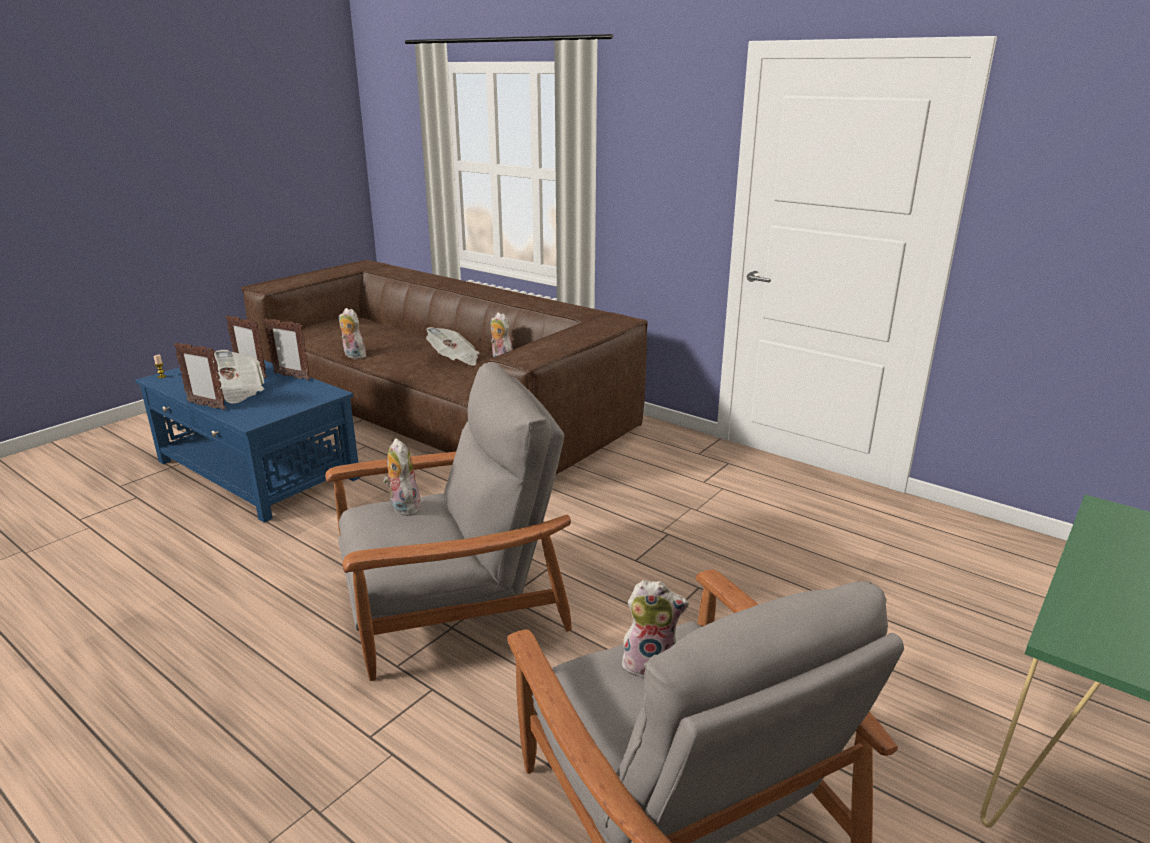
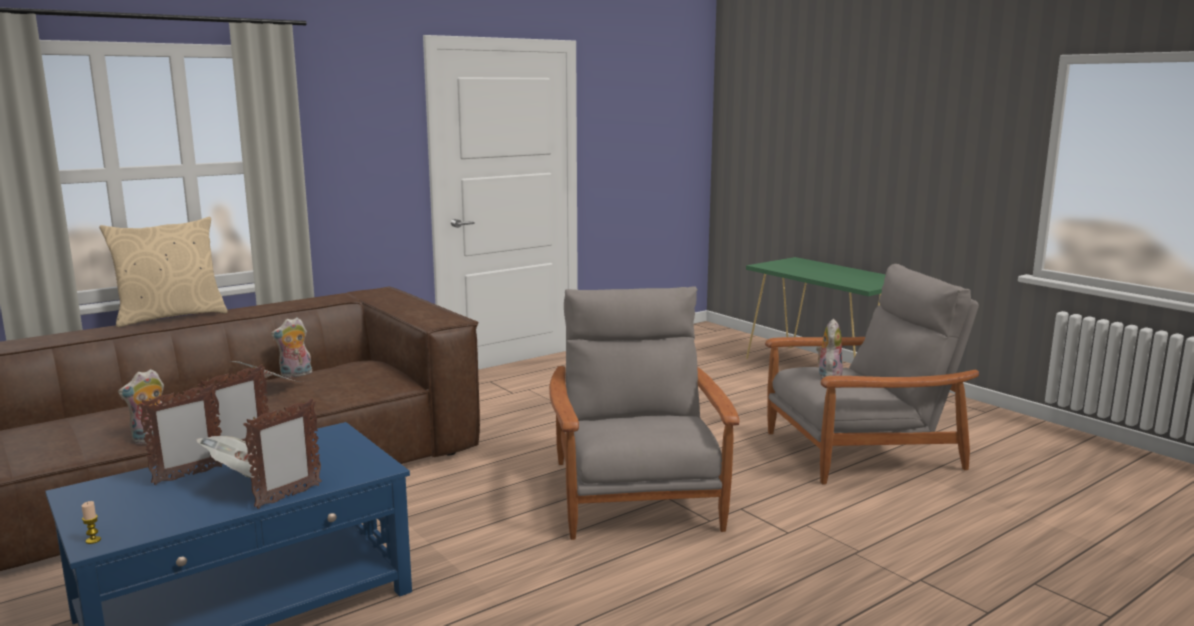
camera: 75 degrees left, 10 degrees down
(403, 507) = (606, 426): plush toy -> none
(496, 287) = (170, 316): none -> beige pillow

